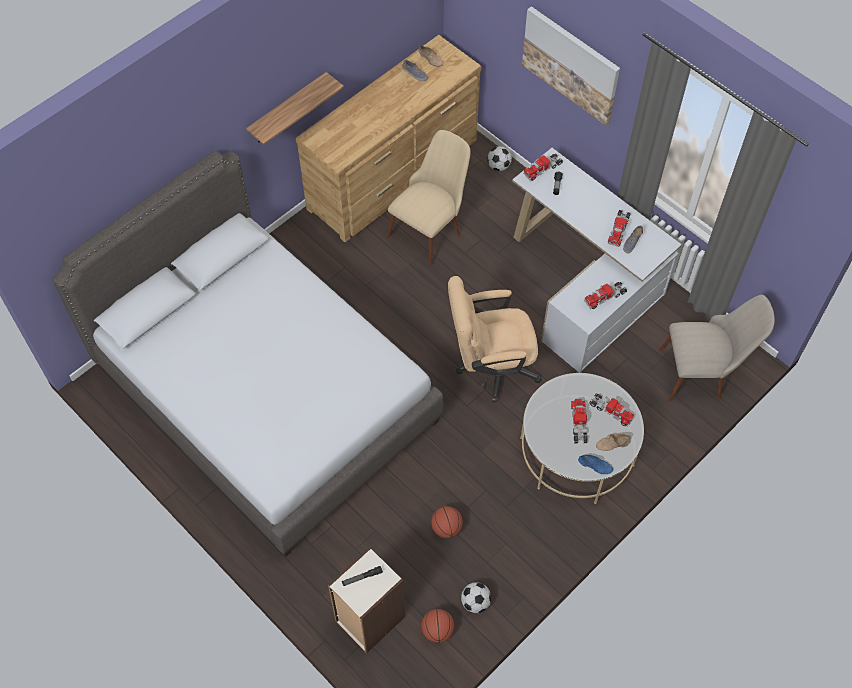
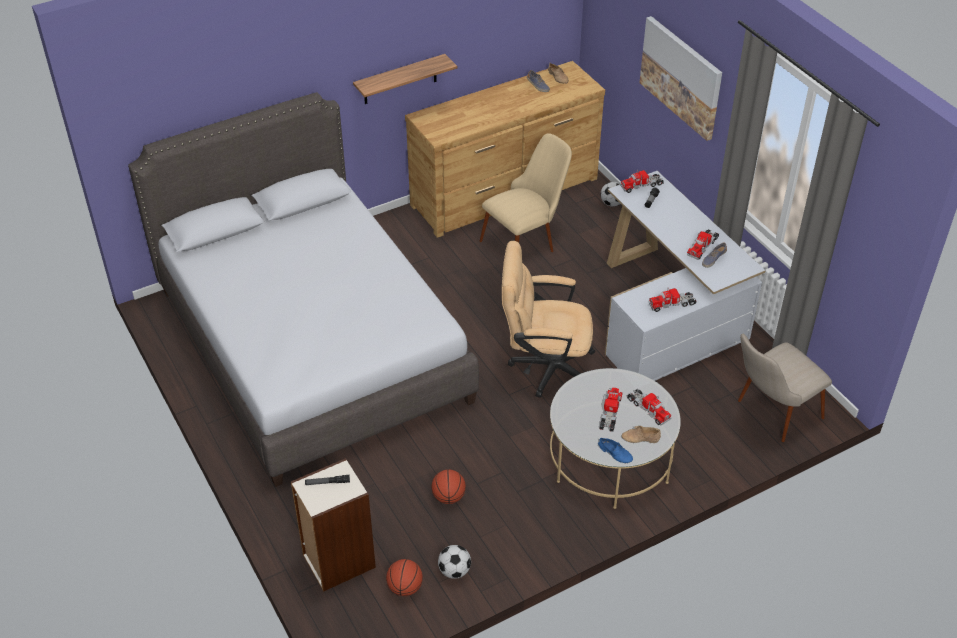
camera: 15 degrees right, 15 degrees down
(702, 372) = (770, 415): beige chair -> beige chair turned 135 degrees clockwise

